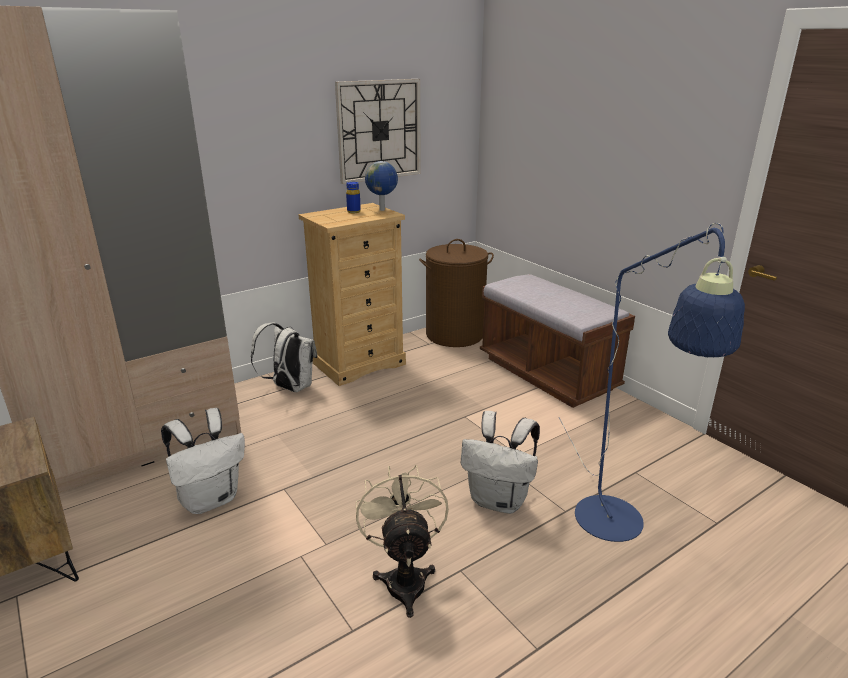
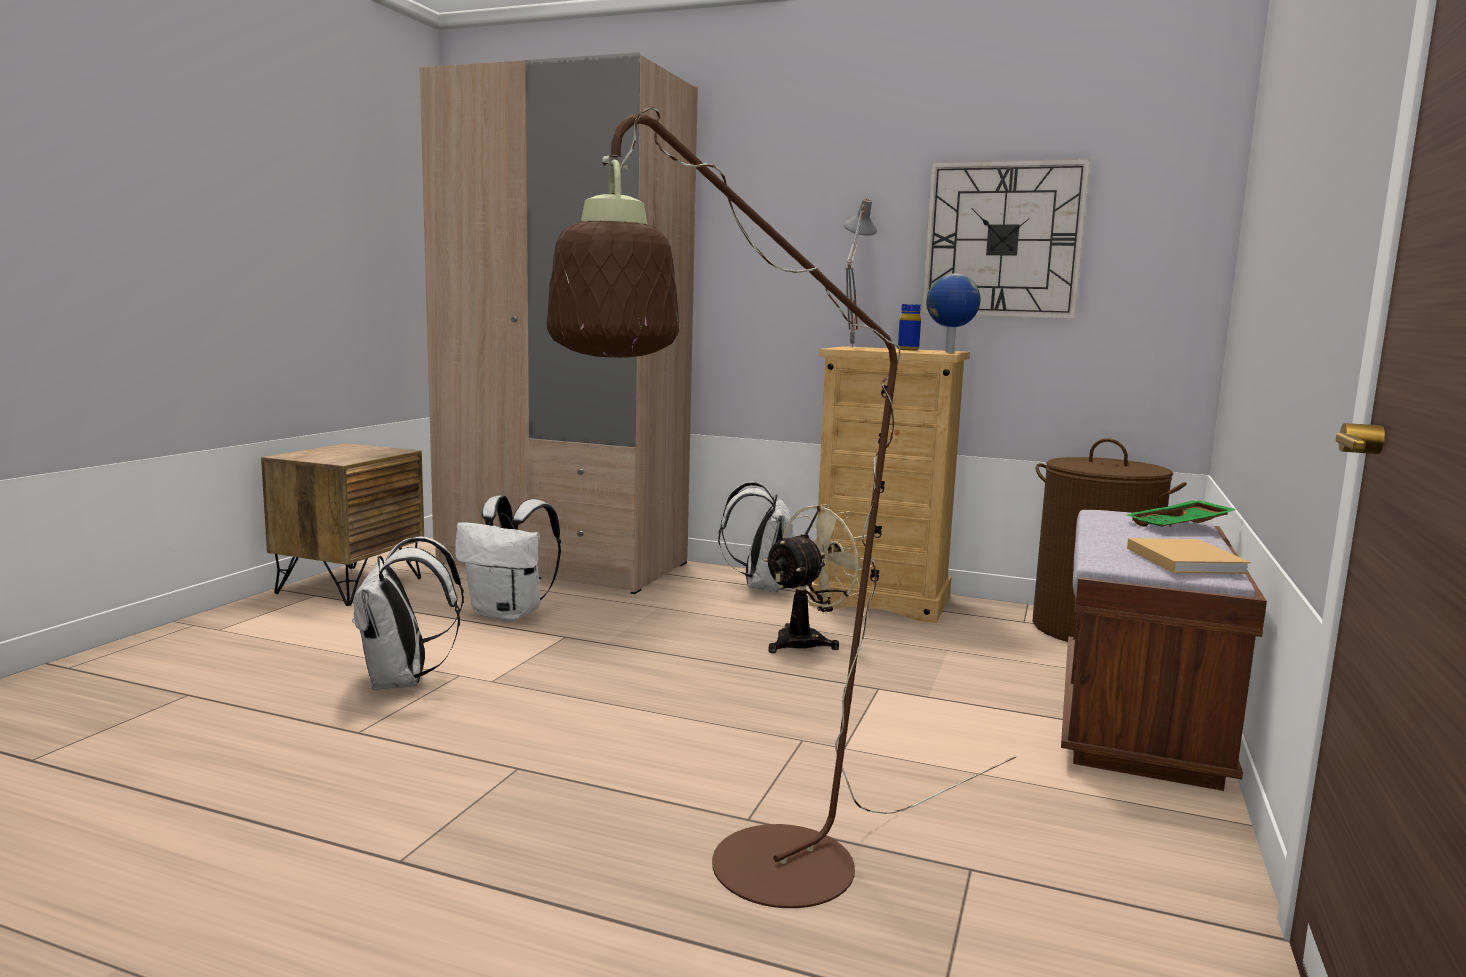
camera: 55 degrees right, 15 degrees down
(319, 218) = (849, 347): none -> grey table lamp
(404, 578) = (471, 737): beige fan -> beige fan (807, 641)
(499, 500) = (704, 760): white backpack -> white backpack (403, 682)
(542, 283) = (1180, 526): none -> green tray
(592, 306) = (1183, 559): none -> beige book
(615, 530) = (754, 879): blue floor lamp -> brown floor lamp

